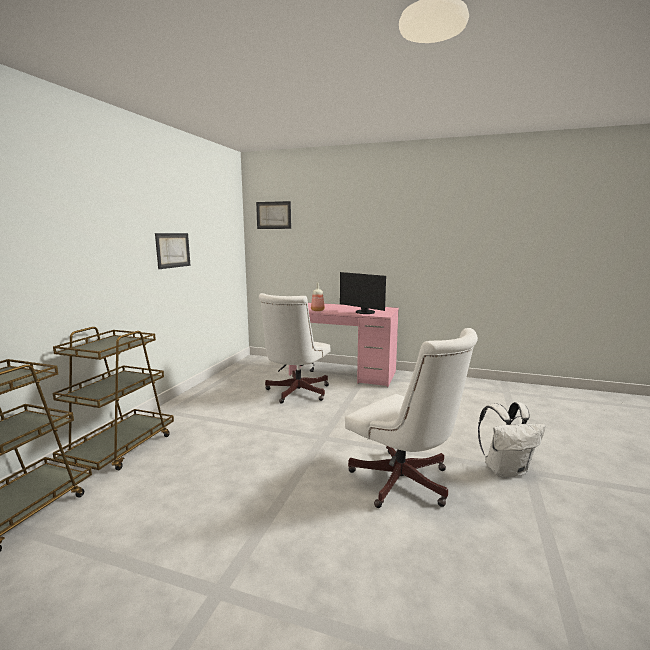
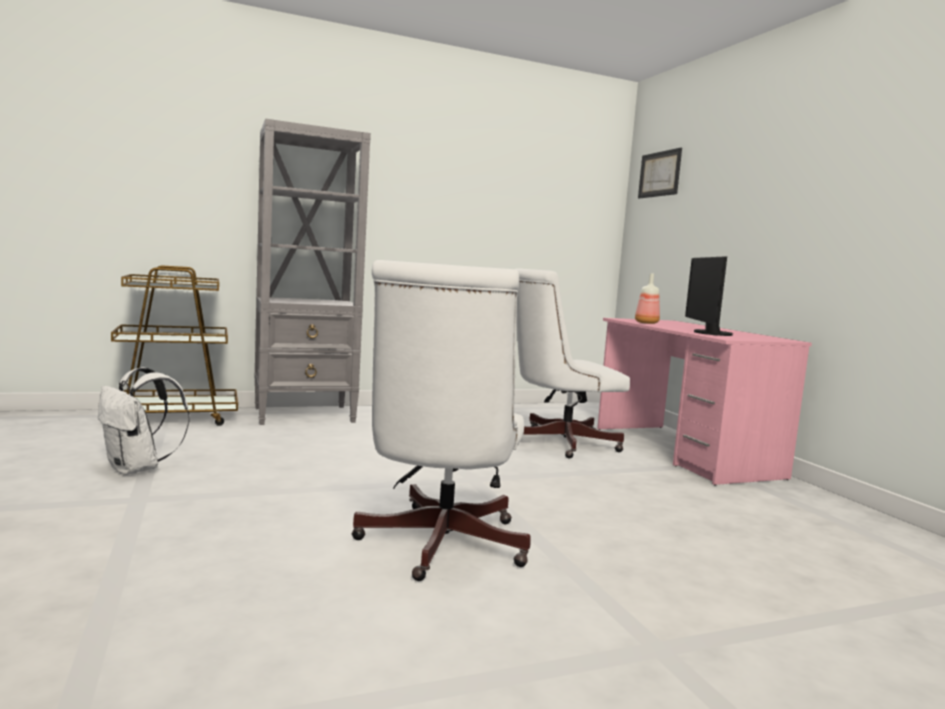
camera: 50 degrees right, 5 degrees down
(121, 448) = (305, 415): brown cart -> grey bookcase
(173, 250) = (462, 210): picture -> none
(506, 470) = (621, 623): white backpack -> white backpack (137, 469)

